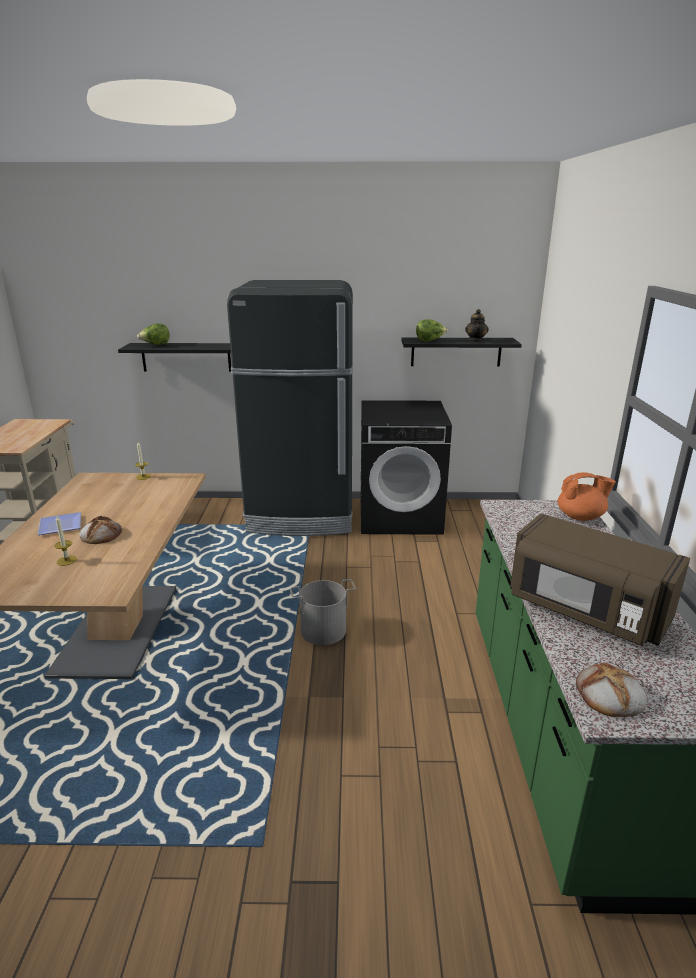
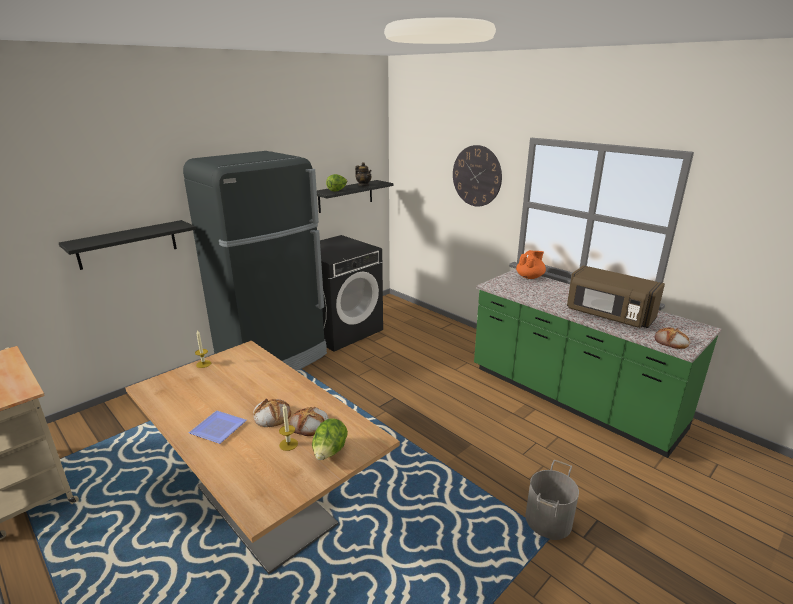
camera: 45 degrees left, 0 degrees up
(105, 555) = (309, 424): none -> bread
(156, 345) = (100, 238): lettuce -> lettuce (330, 452)
(323, 631) = (406, 418): grey bucket -> grey bucket (549, 521)
(585, 610) = (608, 315): brown microwave -> brown microwave turned 45 degrees clockwise
(596, 345) = (476, 176): none -> wall clock

